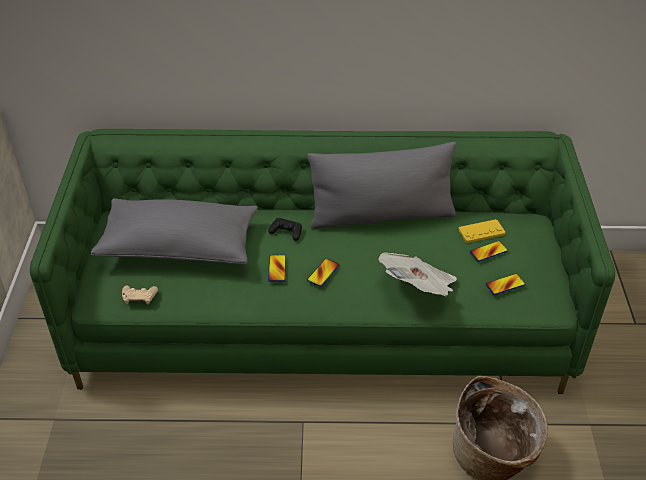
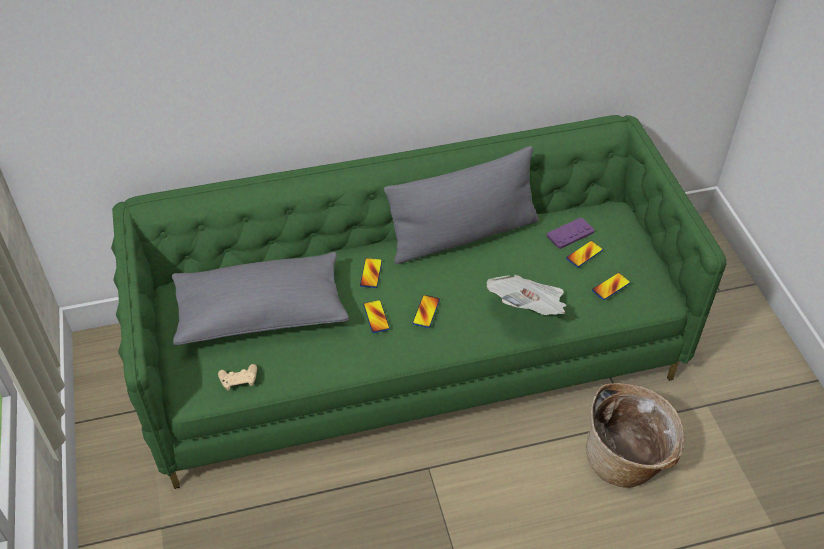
camera: 15 degrees left, 5 degrees up
(286, 232) = (371, 273): black game controller -> phone
(481, 232) = (570, 234): yellow game controller -> purple game controller

